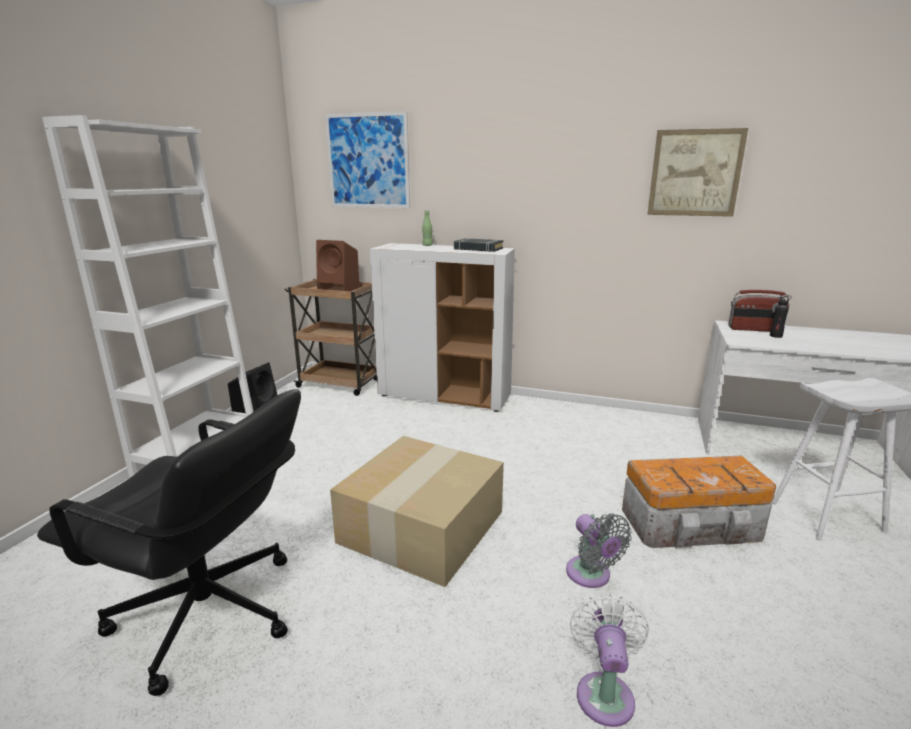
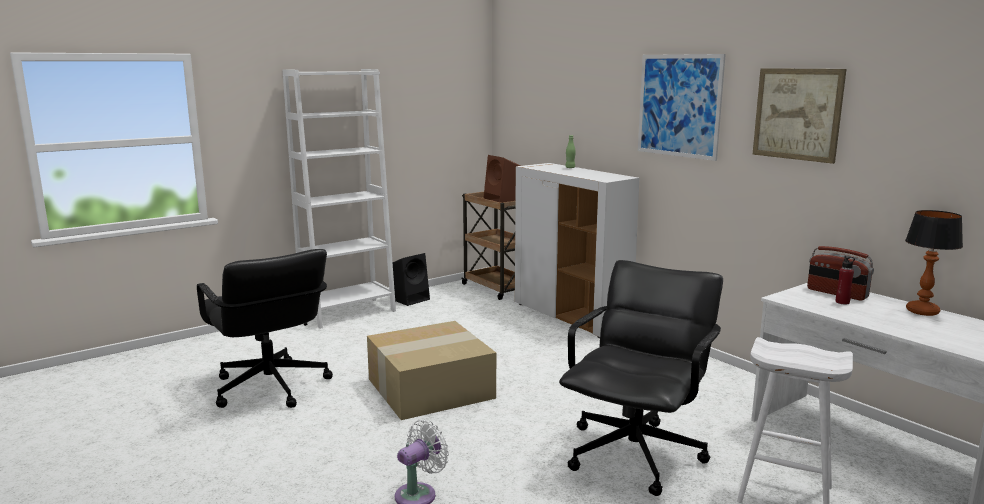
camera: 35 degrees right, 5 degrees down
(368, 161) = (540, 88): picture -> picture (679, 105)
(478, 249) = (601, 175): black book -> none
(591, 575) = (501, 449): grey fan -> none
(693, 525) = (636, 454): storage box -> black office chair
(776, 336) = (842, 302): black bottle -> red bottle
(827, 332) = (923, 311): none -> table lamp

